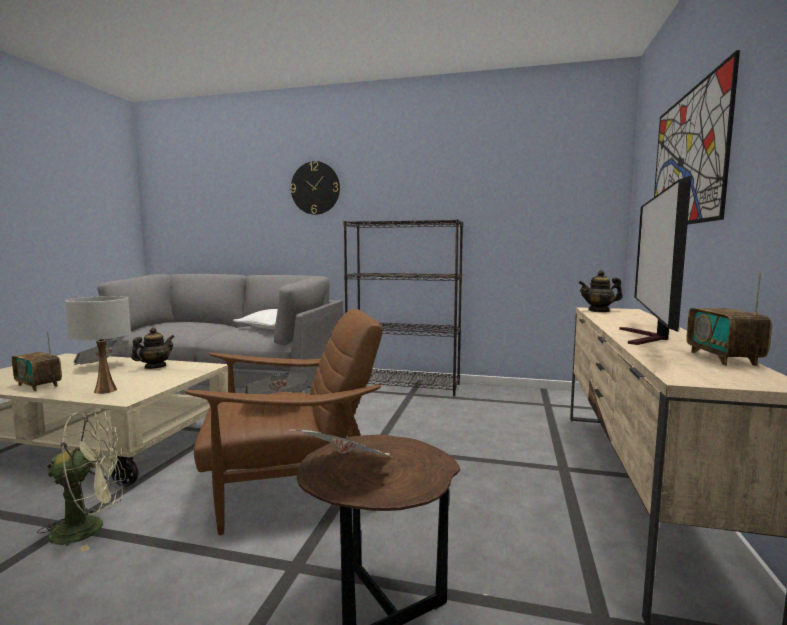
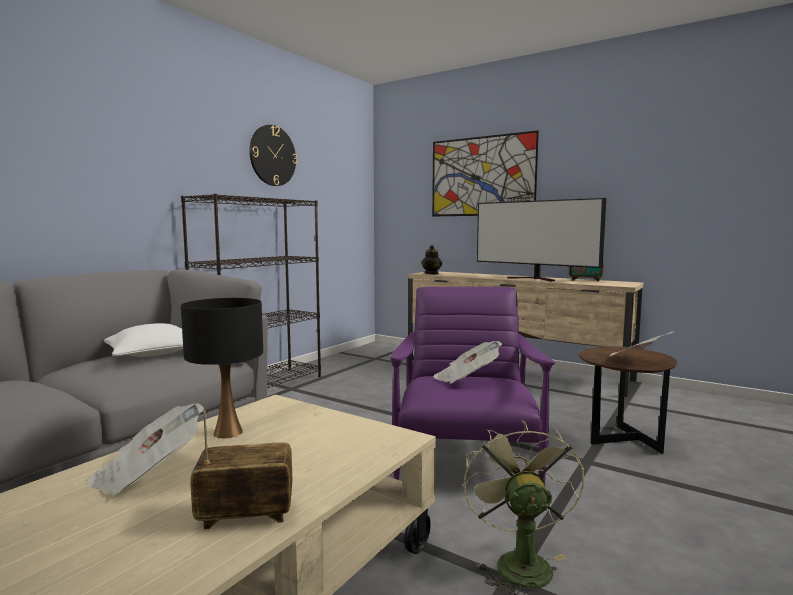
camera: 70 degrees left, 0 degrees up
(38, 385) = (246, 515): radio -> radio turned 150 degrees counterclockwise
(106, 390) = (346, 453): white table lamp -> none
(155, 367) = (228, 432): teapot -> black table lamp
(291, 485) = (466, 455): brown armchair -> purple armchair
(315, 188) = (110, 136): wall clock -> wall clock (272, 155)

